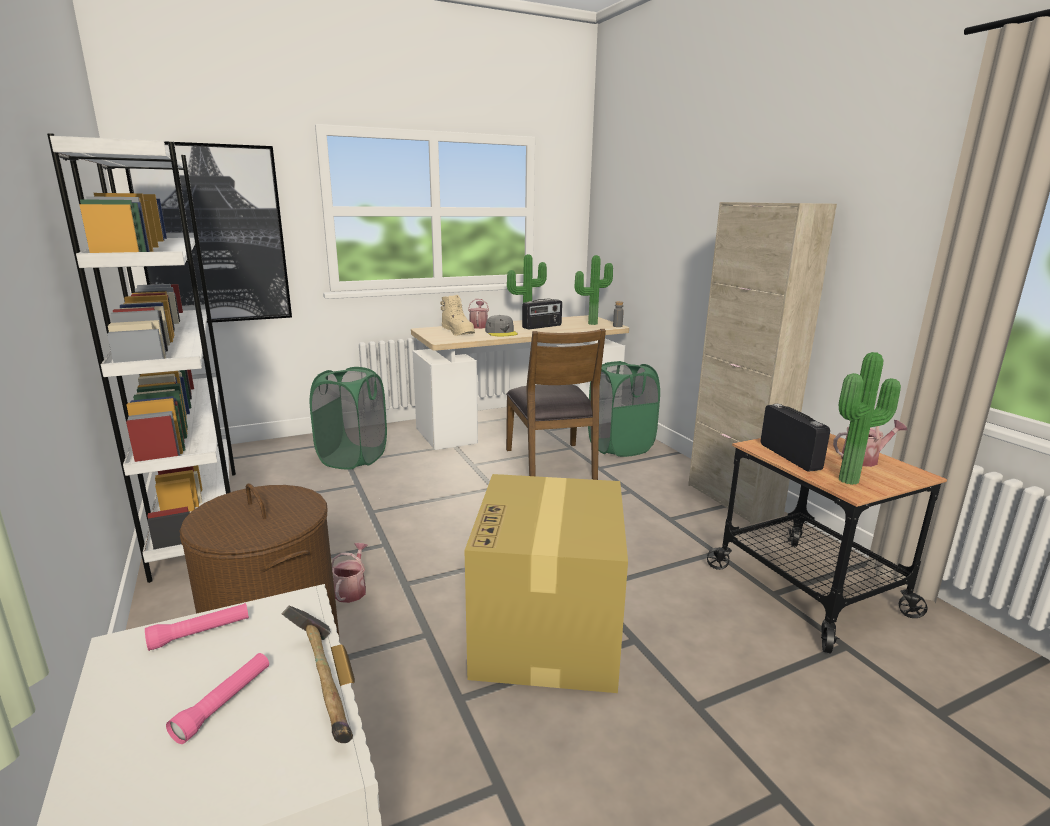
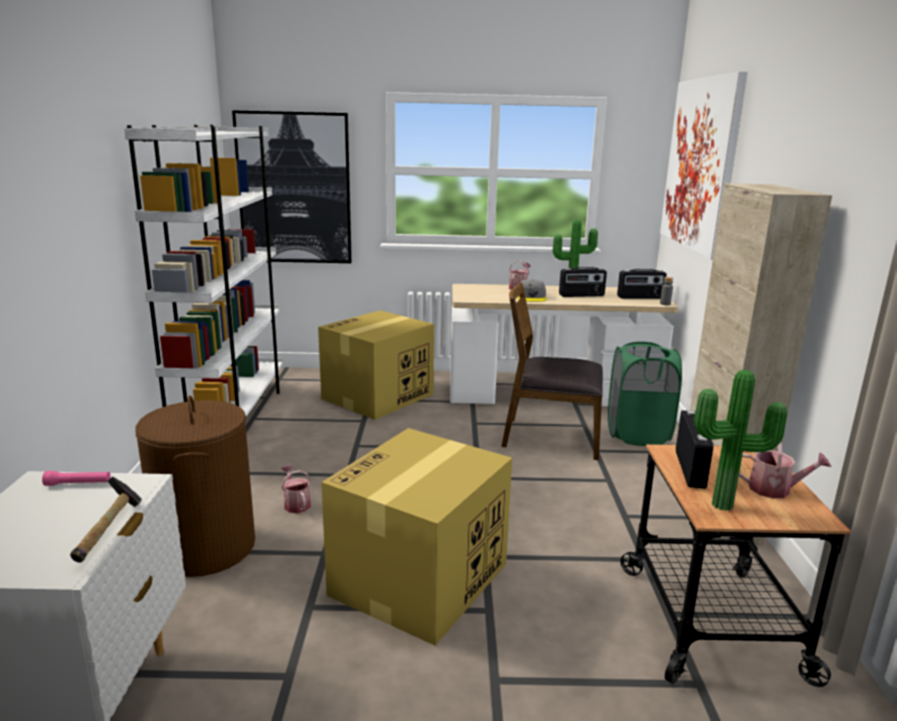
camera: 25 degrees right, 0 degrees up
(224, 704) = (52, 525): pink flashlight -> none
(352, 589) = (296, 503): watering can -> watering can turned 60 degrees counterclockwise
(353, 458) = (377, 397): green laundry basket -> cardboard box
(458, 332) = (491, 292): beige boot -> none
(552, 463) = (551, 437): brown chair -> brown chair turned 90 degrees clockwise
(591, 323) = (640, 297): potted plant -> radio
(639, 196) = (701, 164): none -> picture

